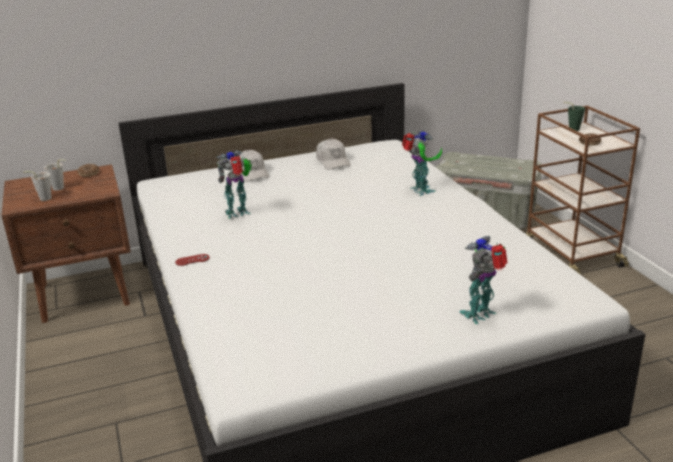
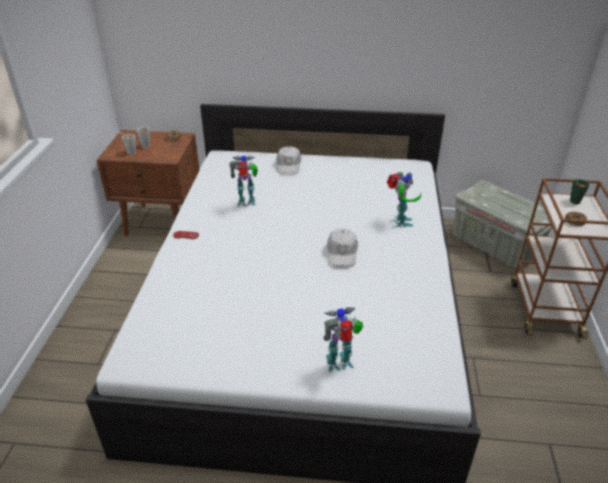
camera: 25 degrees right, 10 degrees up
(333, 161) = (357, 171): white cap -> white cap (342, 253)

